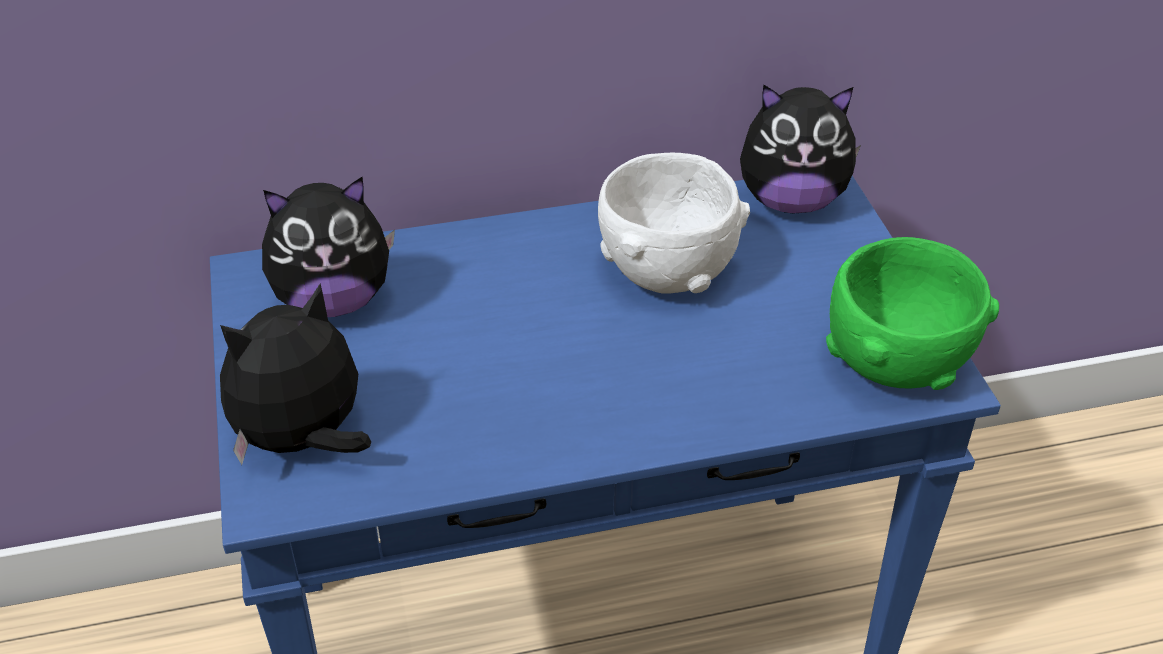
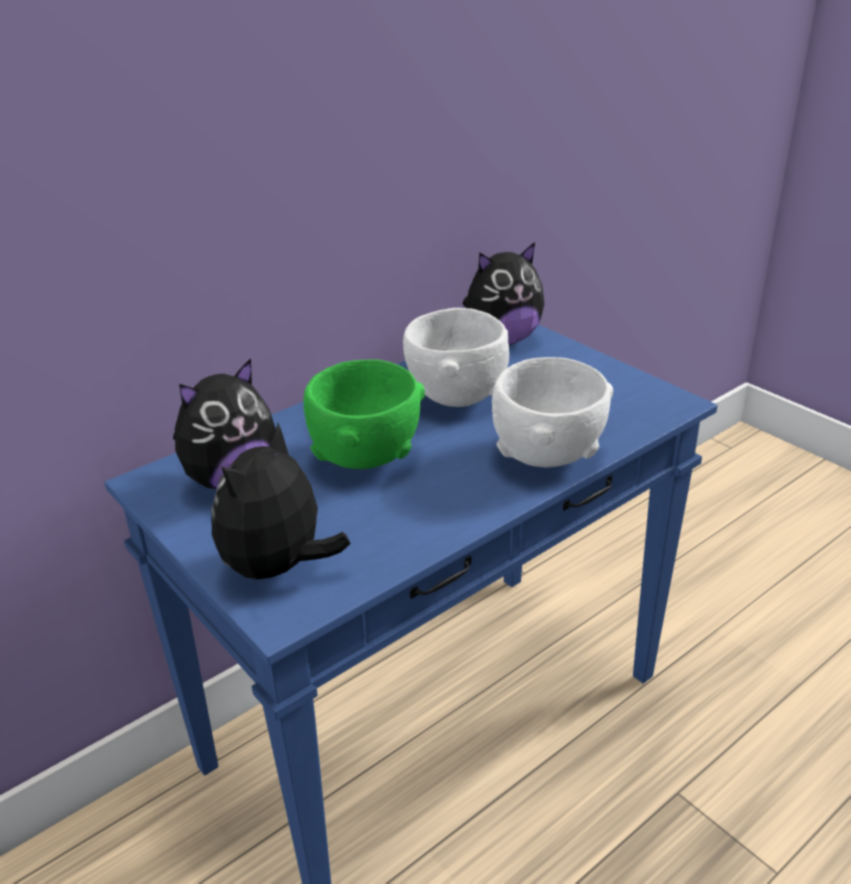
camera: 25 degrees left, 10 degrees down
(709, 401) = (546, 455): none -> white bowl
(895, 364) = (640, 402): green bowl -> green bowl (365, 456)

